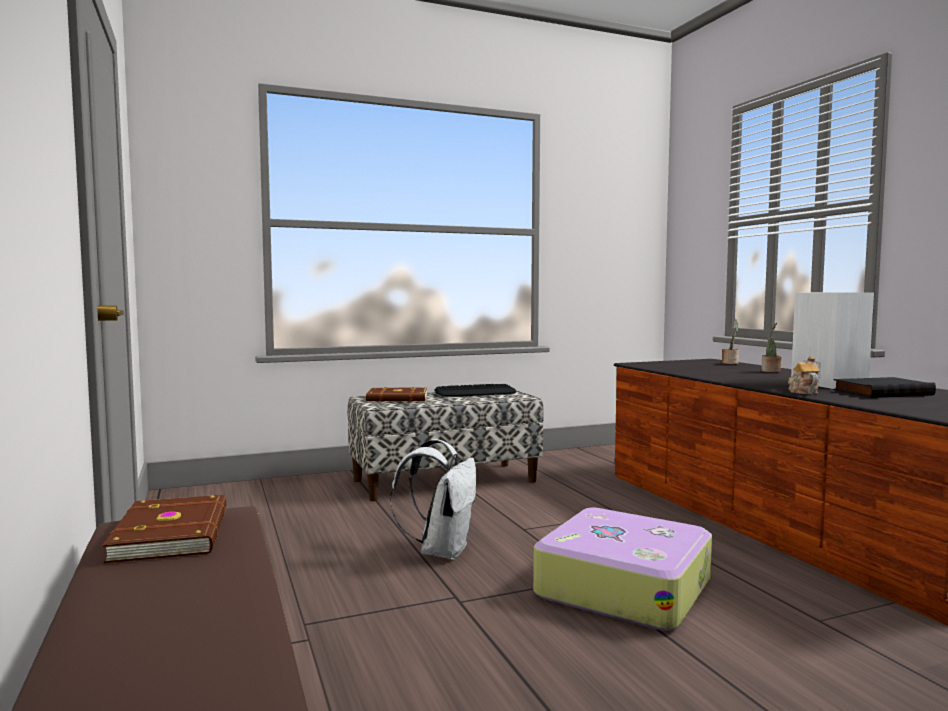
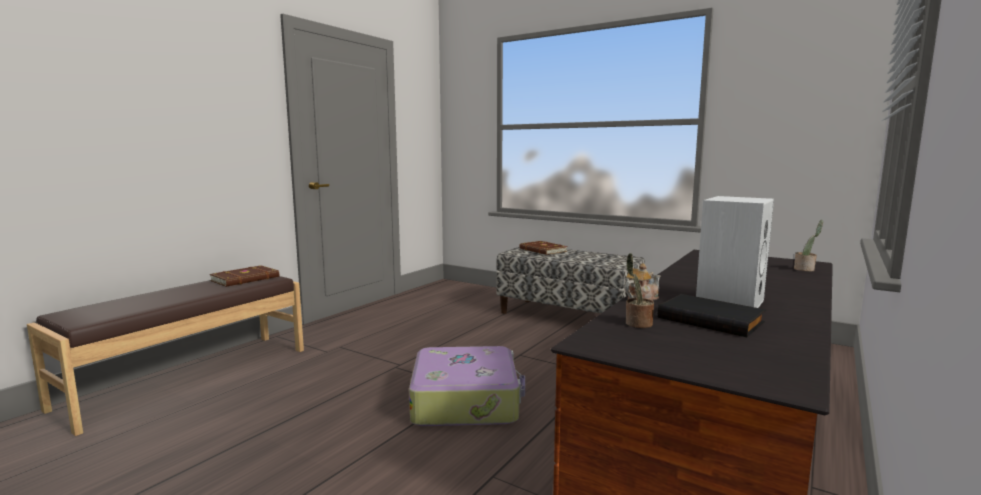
camera: 55 degrees right, 5 degrees up
(442, 551) = (454, 346): white backpack -> none
(476, 392) = (603, 256): keyboard -> none
(771, 371) = (777, 283): potted plant -> potted plant (637, 324)

